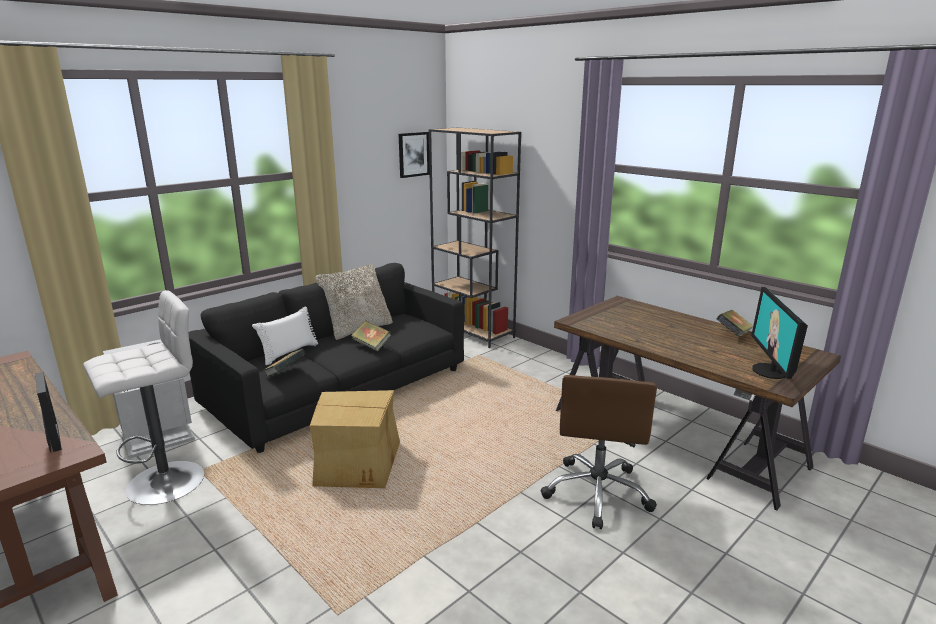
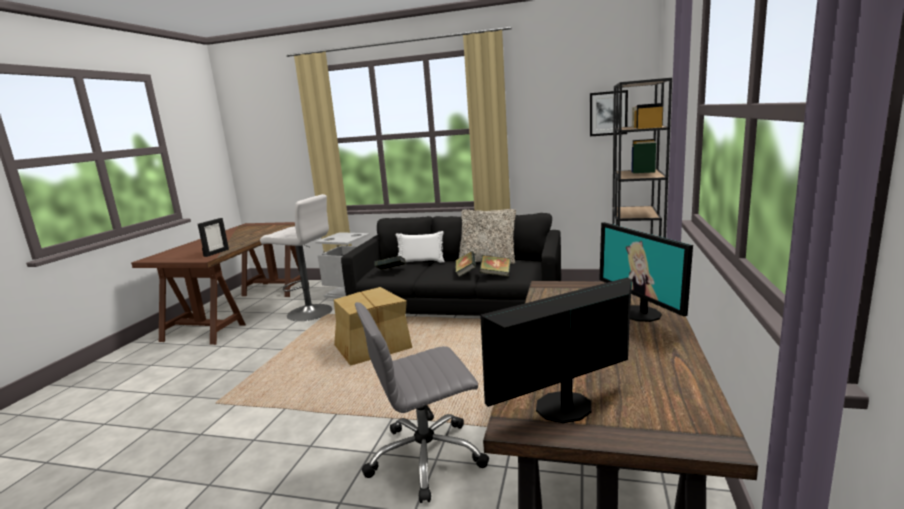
camera: 60 degrees right, 5 degrees down
(597, 493) = (425, 458): brown office chair -> grey office chair
(661, 317) = (641, 313): none -> monitor
(733, 335) = (665, 361): book -> book (495, 274)

